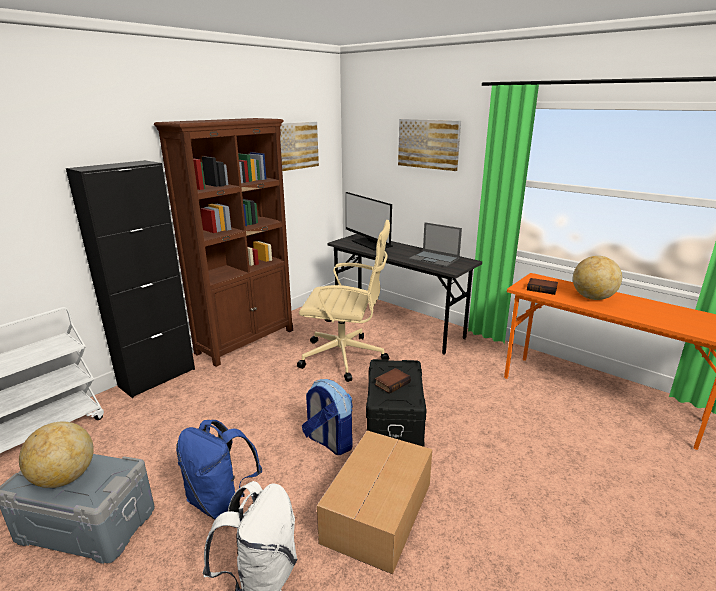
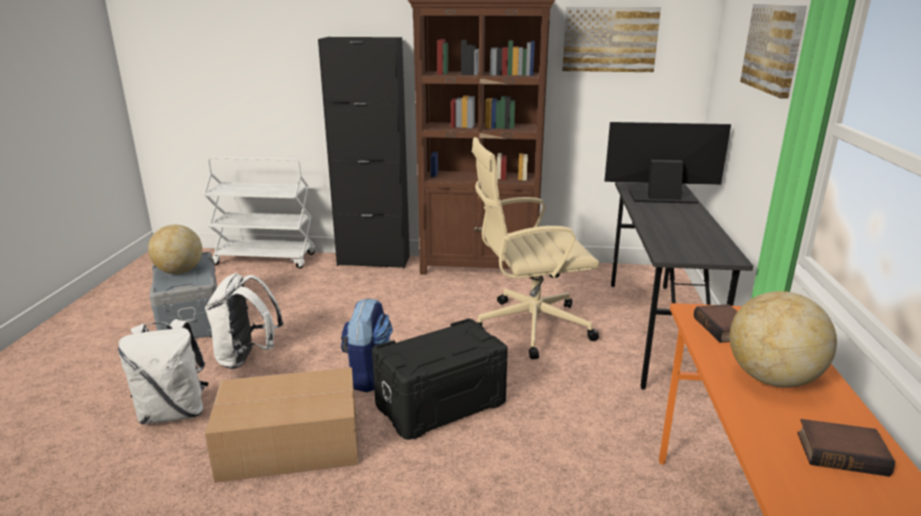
camera: 55 degrees right, 0 degrees up
(221, 502) = (247, 358): blue backpack -> white backpack
(345, 357) = (529, 327): beige office chair -> beige office chair turned 105 degrees clockwise
(371, 244) = (662, 196): monitor -> monitor turned 75 degrees clockwise
(392, 383) = (437, 346): book -> book (842, 452)
(435, 259) = (688, 237): laptop -> none

